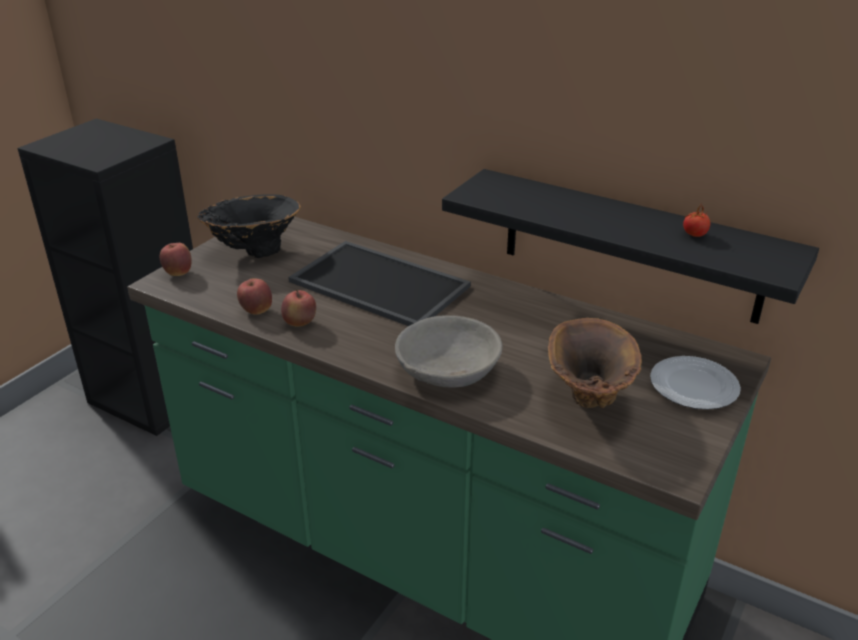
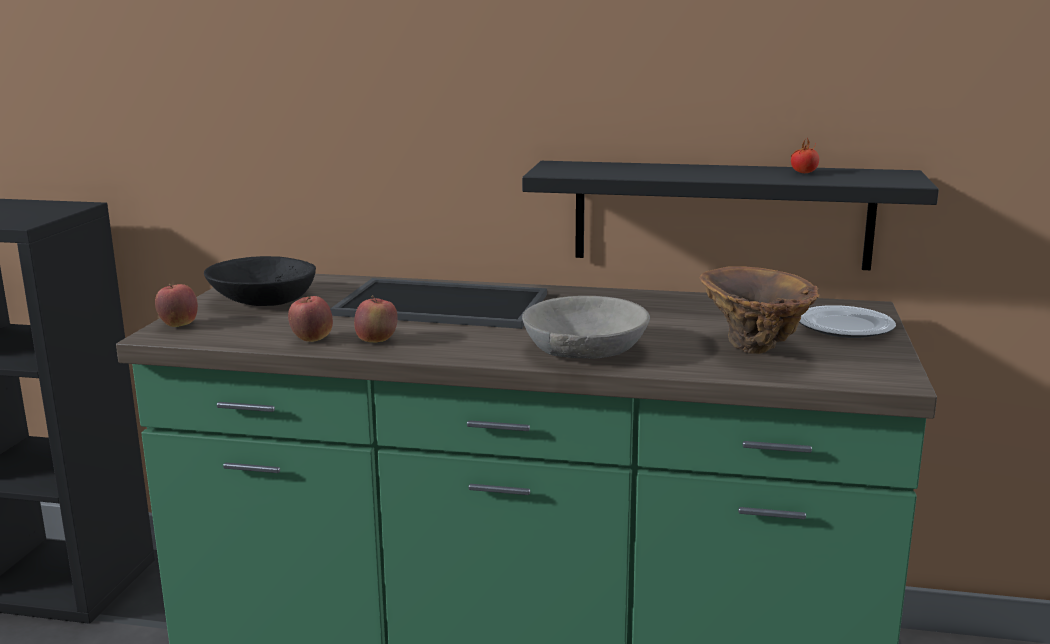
camera: 20 degrees left, 15 degrees down
(254, 251) = (262, 300): black vase -> black bowl

